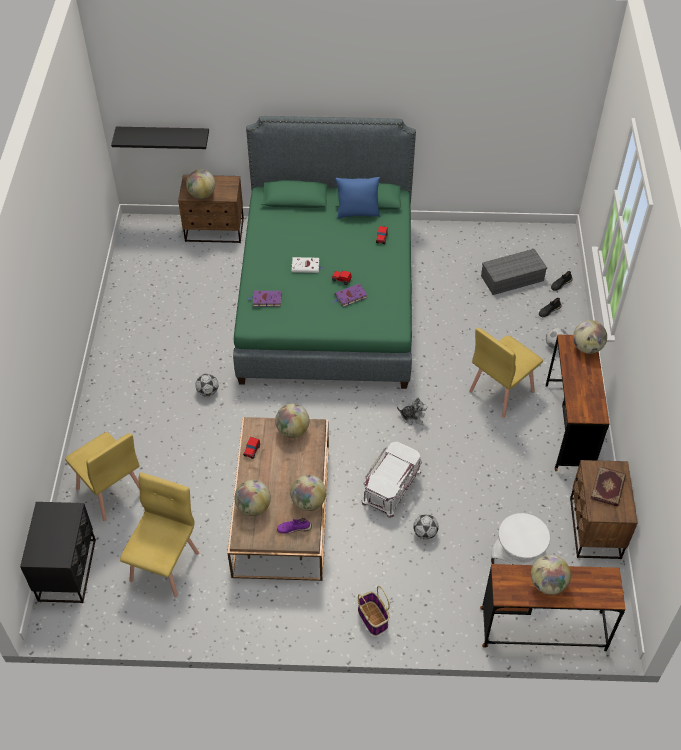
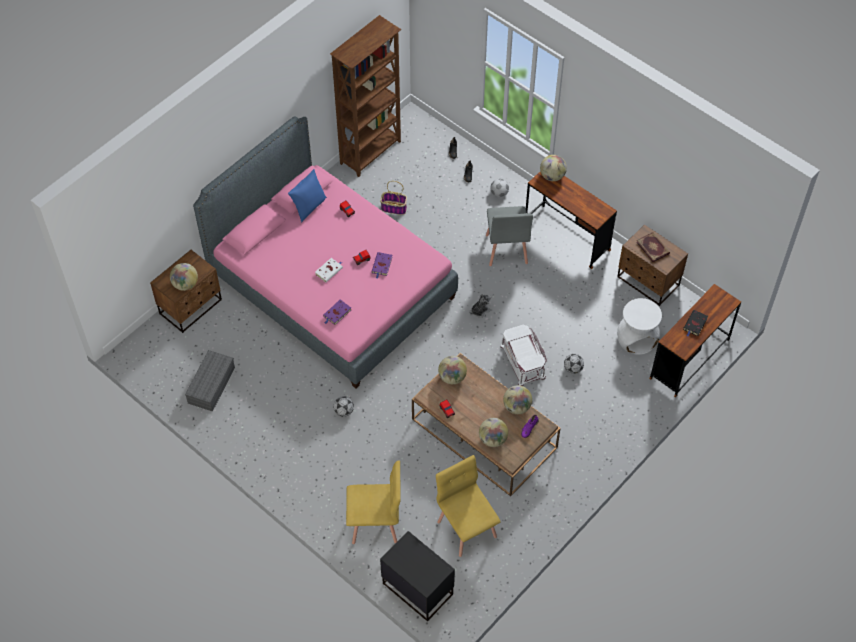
camera: 50 degrees left, 5 degrees up
(163, 136) = (130, 263): black shelf -> none
(327, 299) = (331, 285): green bed -> pink bed
(373, 618) = (608, 439): basket -> basket (394, 208)
(491, 234) = (371, 152): none -> brown bookcase
(500, 391) = (506, 249): yellow chair -> grey chair
(512, 277) = (421, 171): grey storage box -> grey storage box (211, 384)
(547, 584) = (695, 324): globe -> black book

